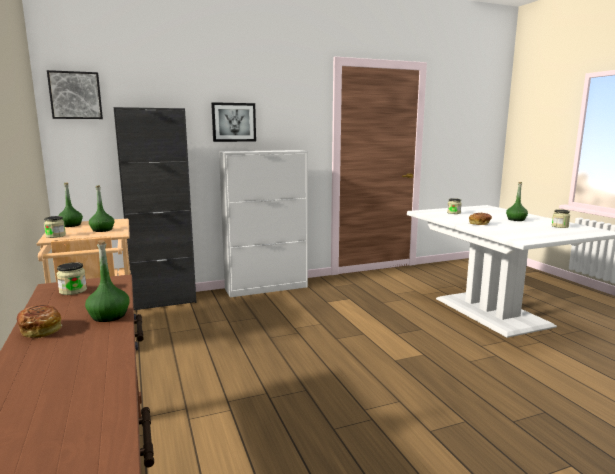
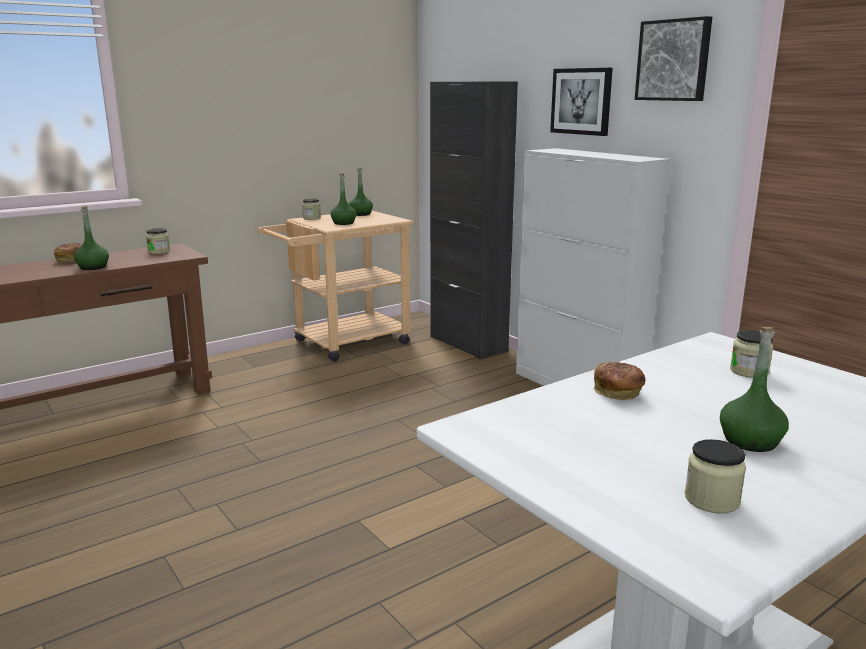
camera: 75 degrees right, 5 degrees up
(75, 95) = (441, 66): picture -> picture (674, 60)

